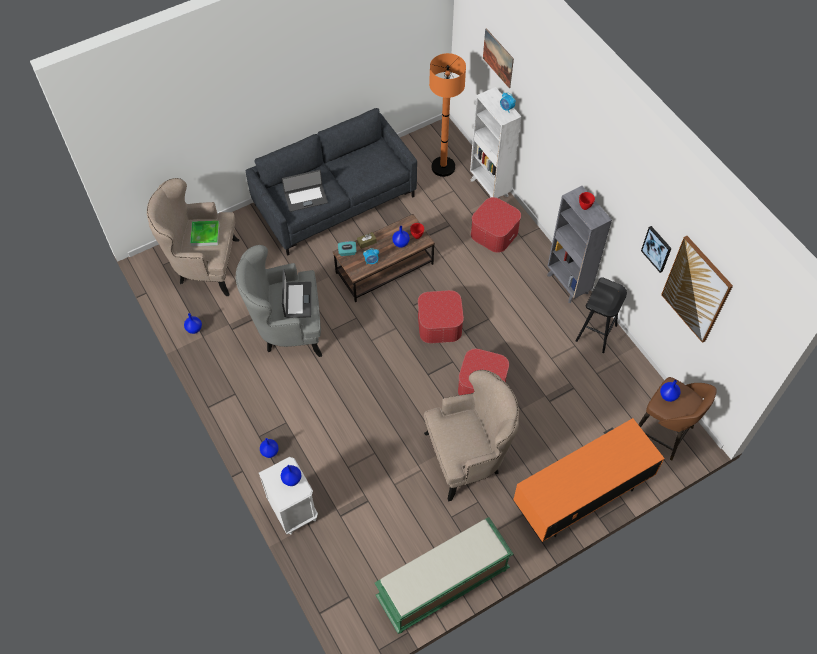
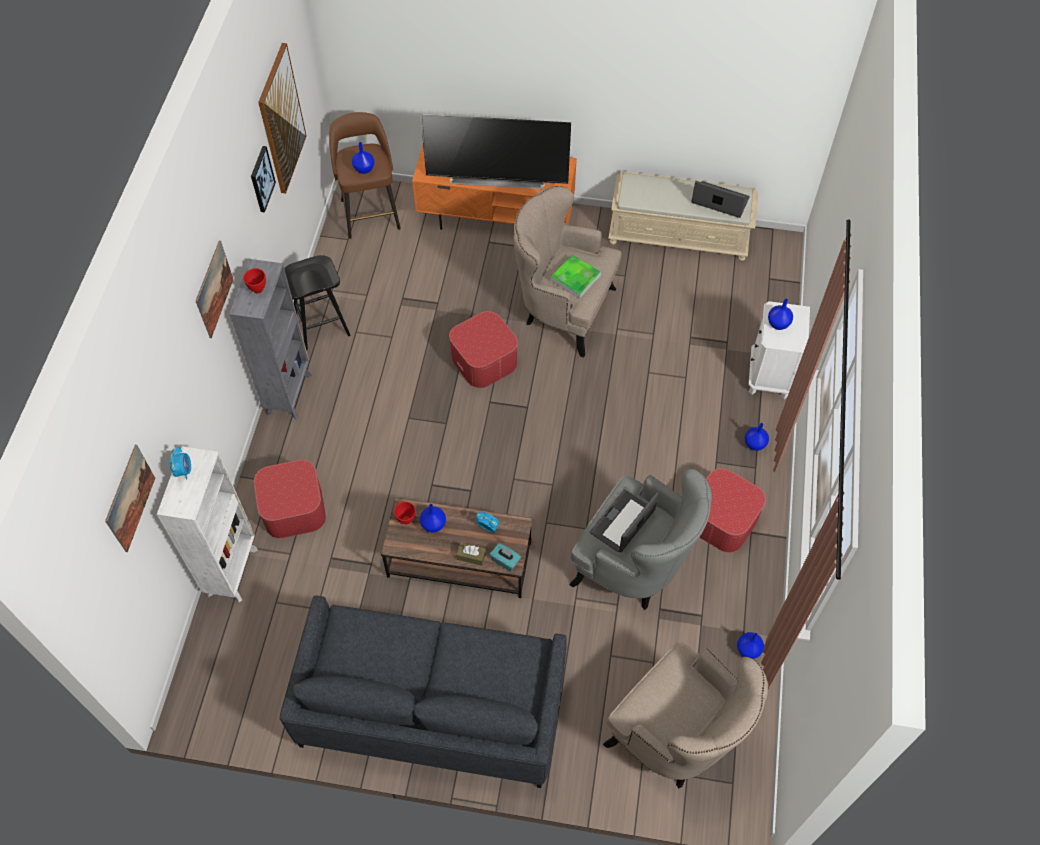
camera: 140 degrees left, 0 degrees up
(205, 234) = (672, 704): tray -> tray (575, 278)
(305, 198) = (497, 661): laptop -> laptop (719, 201)
(439, 324) = (464, 449): ottoman -> ottoman (722, 520)
(442, 585) = (679, 235): green bench -> beige bench
(443, 167) = (251, 647): orange floor lamp -> none
(582, 465) = (497, 177): none -> television
(589, 165) = (214, 289): none -> picture

